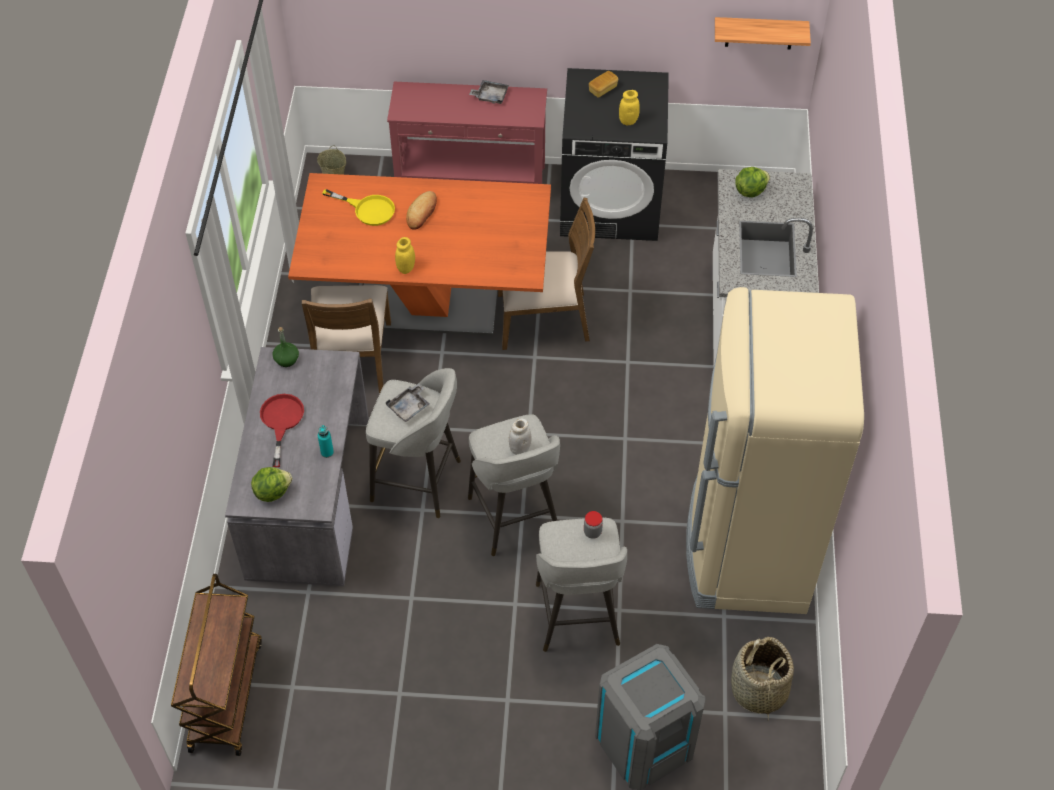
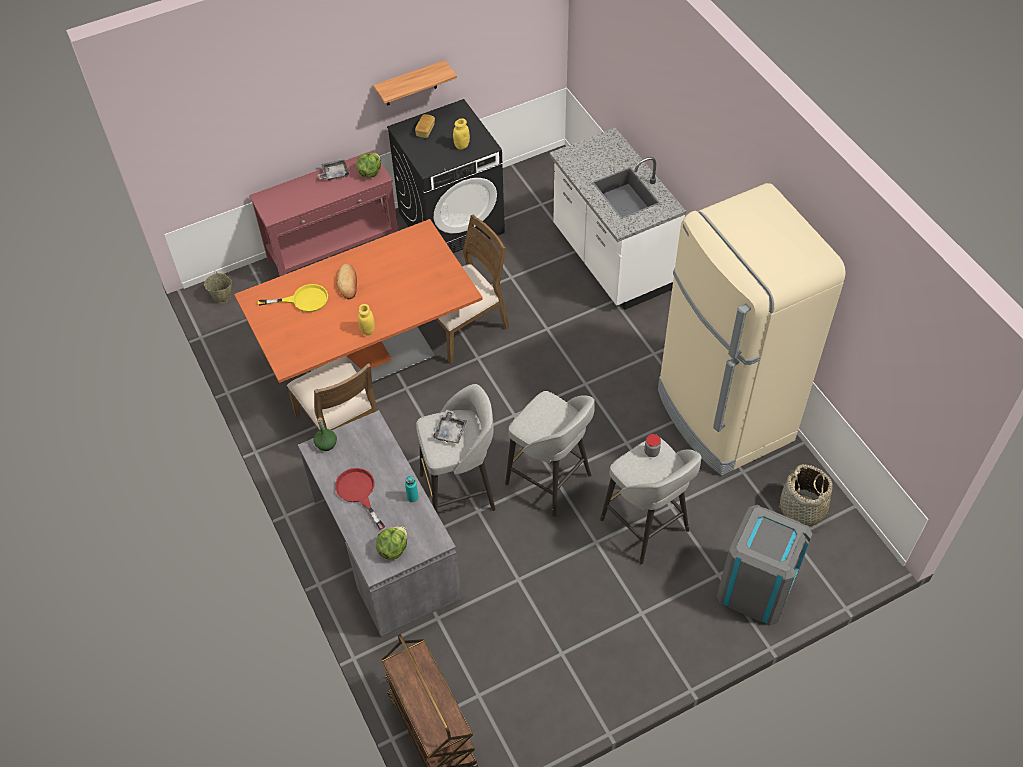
camera: 30 degrees left, 0 degrees up
(520, 449) = (555, 420): white jar -> none
(750, 191) = (583, 158): lettuce -> lettuce (369, 172)
(759, 33) = (524, 39): shelf -> shelf (410, 84)

